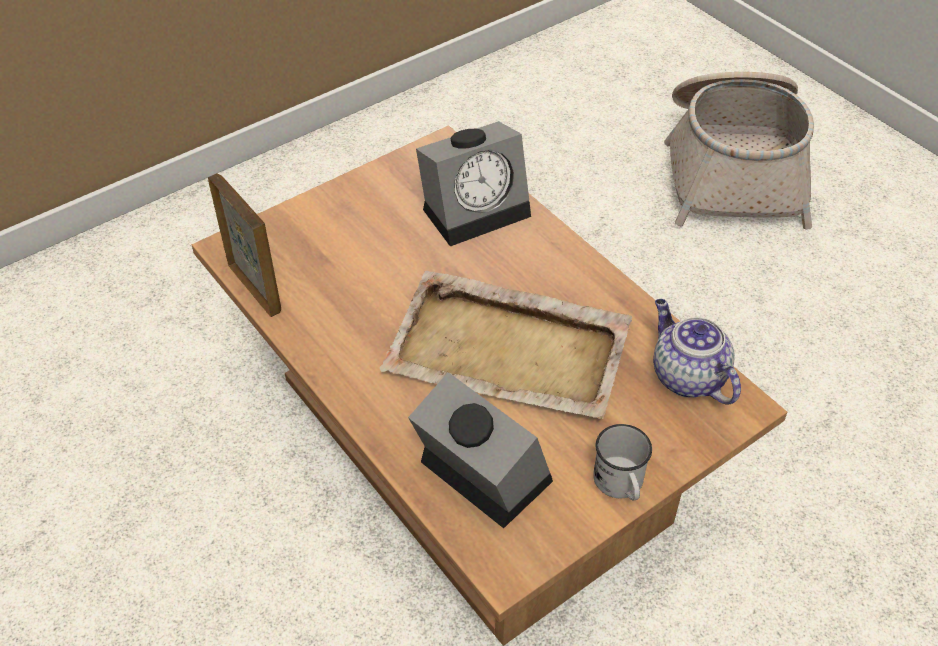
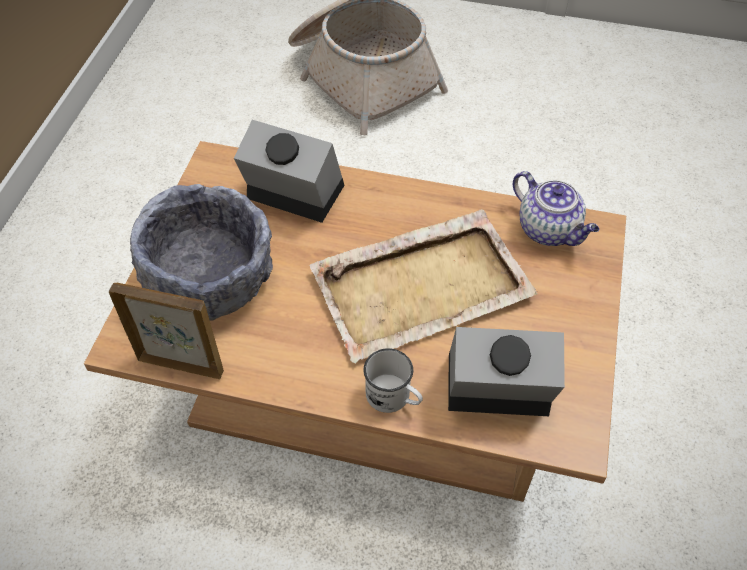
camera: 40 degrees left, 5 degrees up
(340, 239) = (209, 281): none -> grey bowl
(477, 208) = (290, 194): alarm clock -> alarm clock turned 90 degrees counterclockwise
(621, 485) = (586, 332): white mug -> white mug (393, 398)
(686, 376) = (549, 230): teapot -> teapot turned 150 degrees counterclockwise

